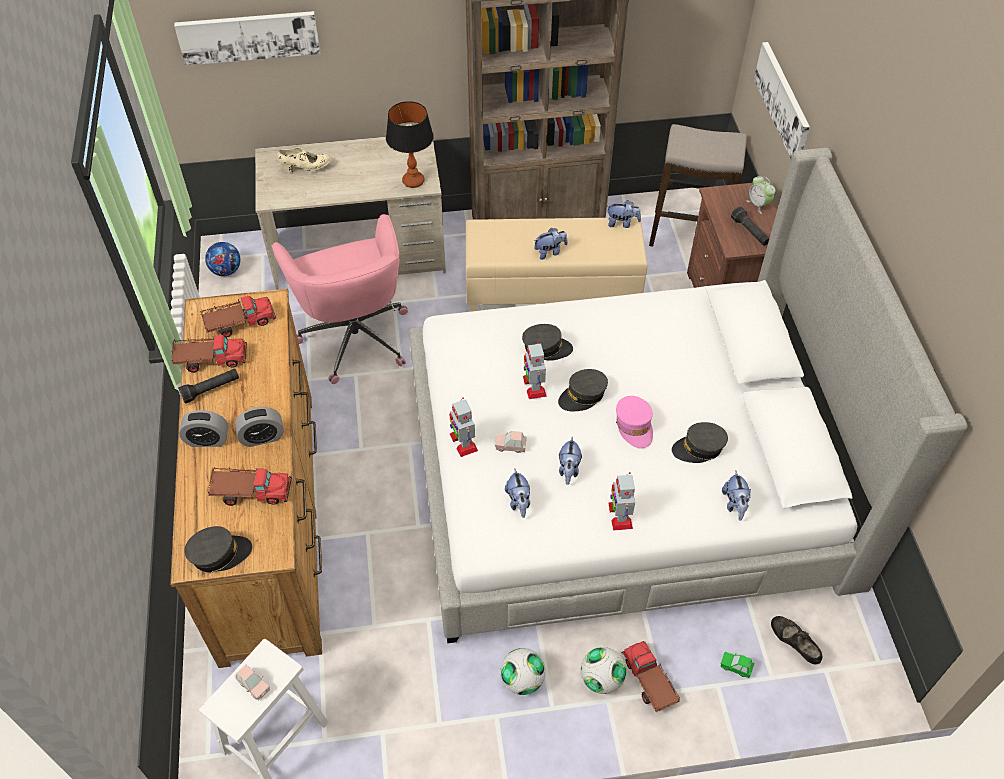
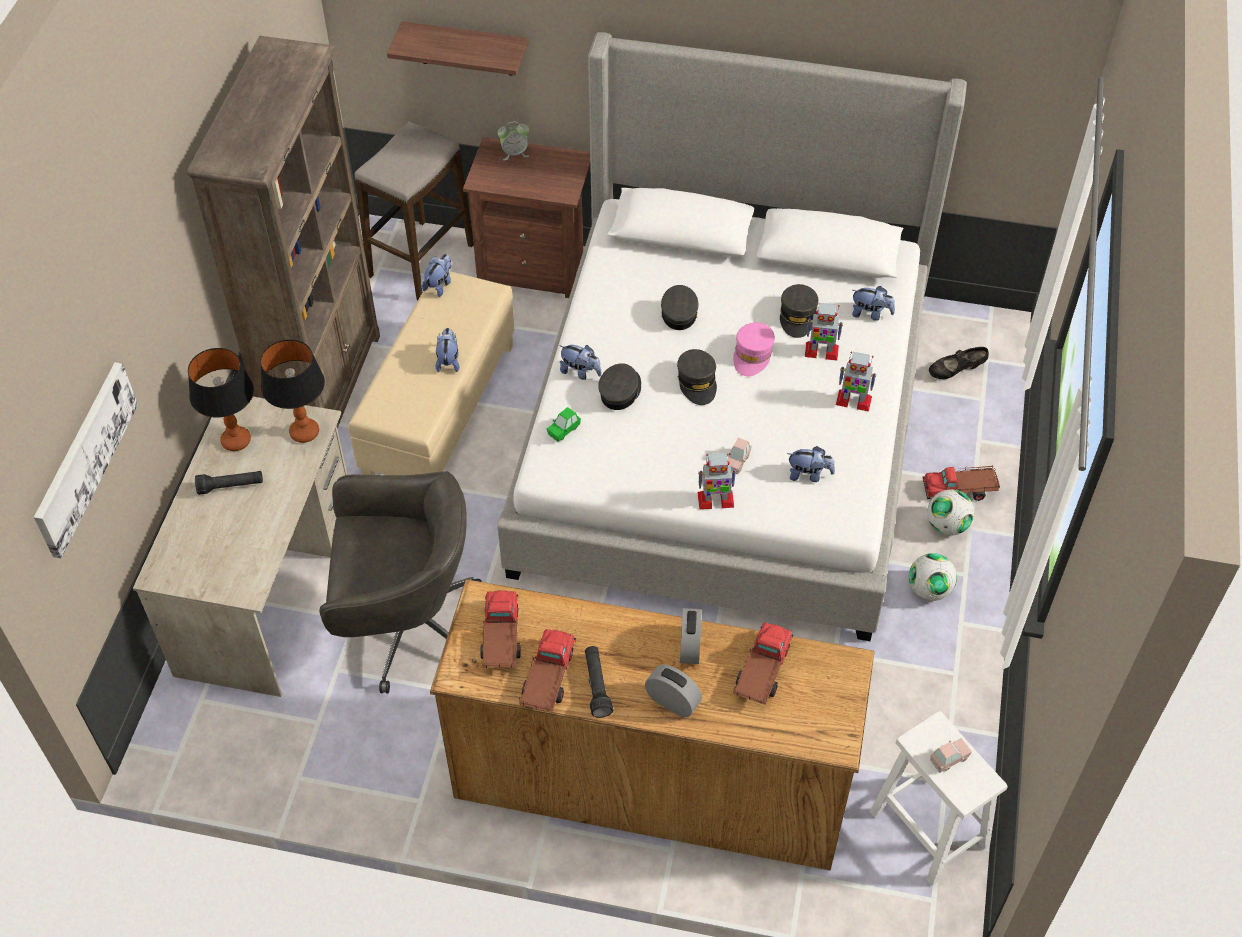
camera: 70 degrees left, 0 degrees up
(207, 440) = (672, 701): alarm clock -> alarm clock turned 75 degrees counterclockwise
(219, 554) = (835, 715): grey cap -> grey cap (679, 313)
(226, 271) = (208, 751): football -> none
(306, 168) = (211, 538): beige shoe -> none
(355, 335) = (406, 625): pink office chair -> grey office chair
(391, 152) = (236, 441): none -> table lamp
(534, 386) = (668, 417): toy robot -> toy robot (821, 351)
(569, 469) = (784, 423): plush toy -> plush toy (580, 372)
(634, 426) = (752, 355): pink cap -> pink cap turned 105 degrees clockwise
(735, 667) = (965, 421): green toy car -> green toy car (563, 430)
(750, 232) = (550, 174): black flashlight -> black flashlight (231, 486)
(783, 101) = (466, 49): picture -> shelf

